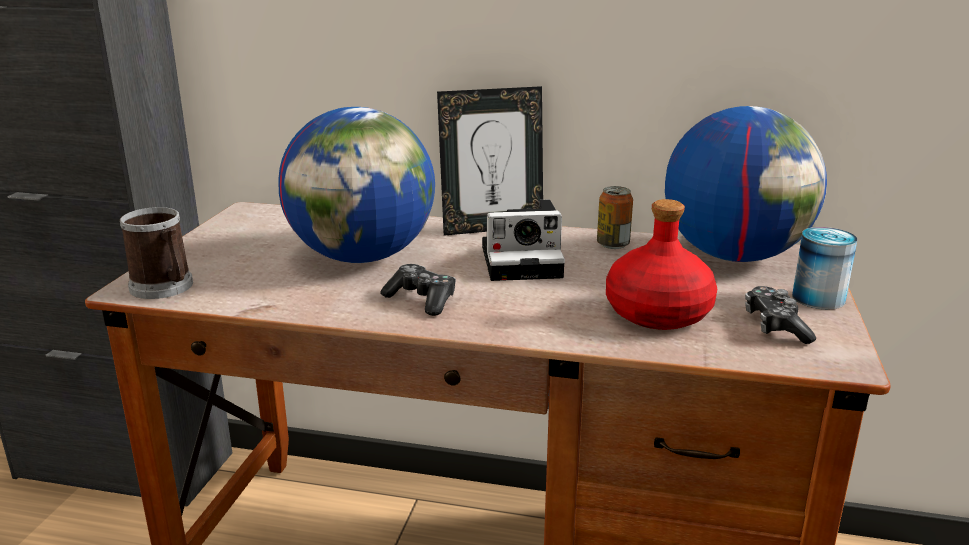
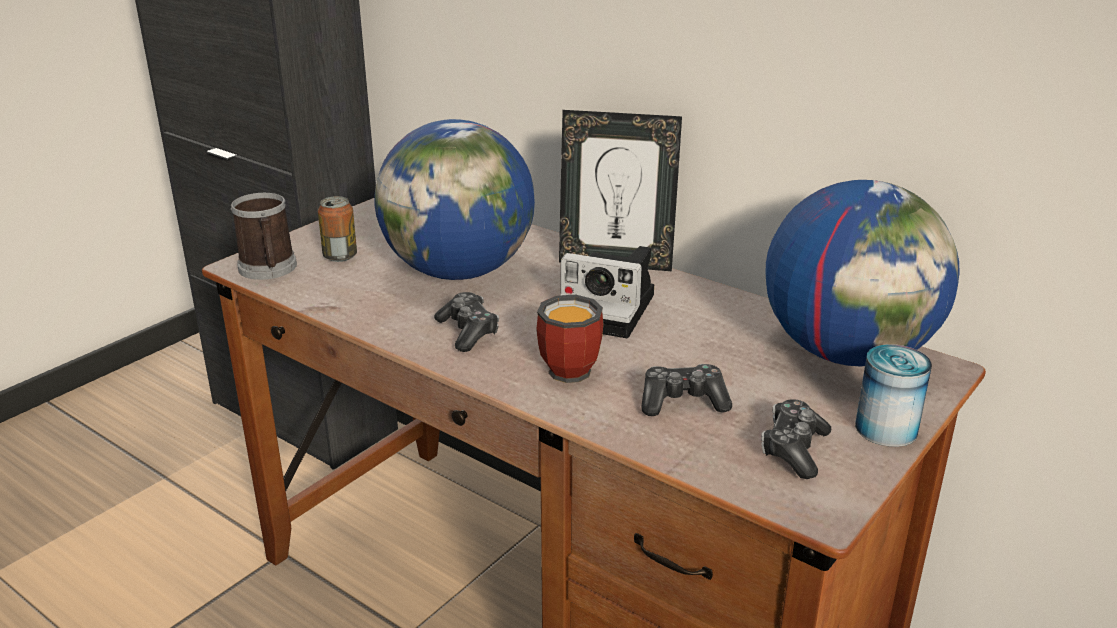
camera: 25 degrees right, 5 degrees up
(546, 307) = (576, 367): none -> mug
(613, 244) = (723, 309): can -> can (340, 256)
(658, 313) = (682, 401): red bottle -> game controller

